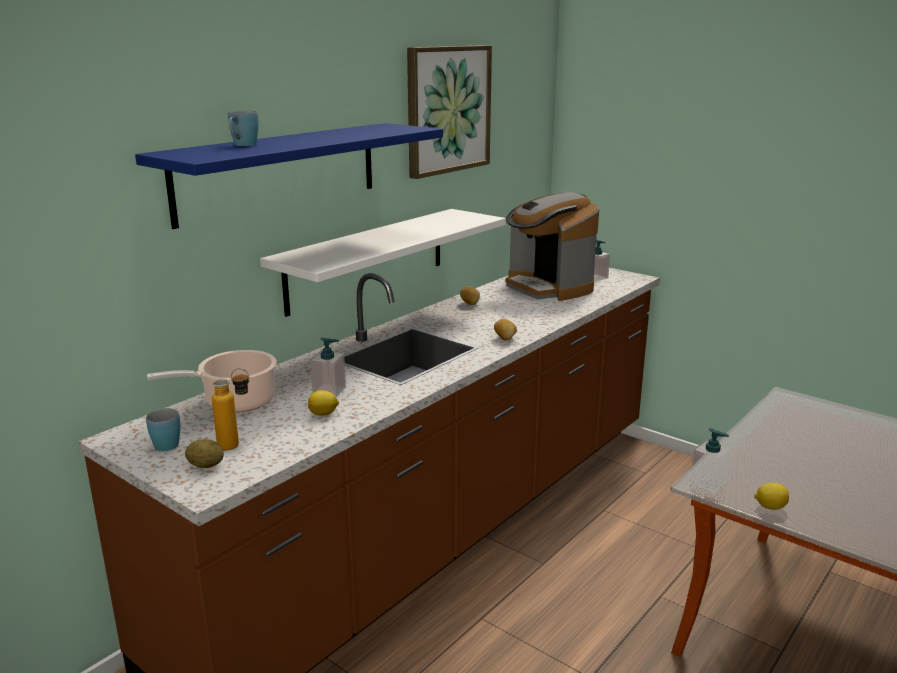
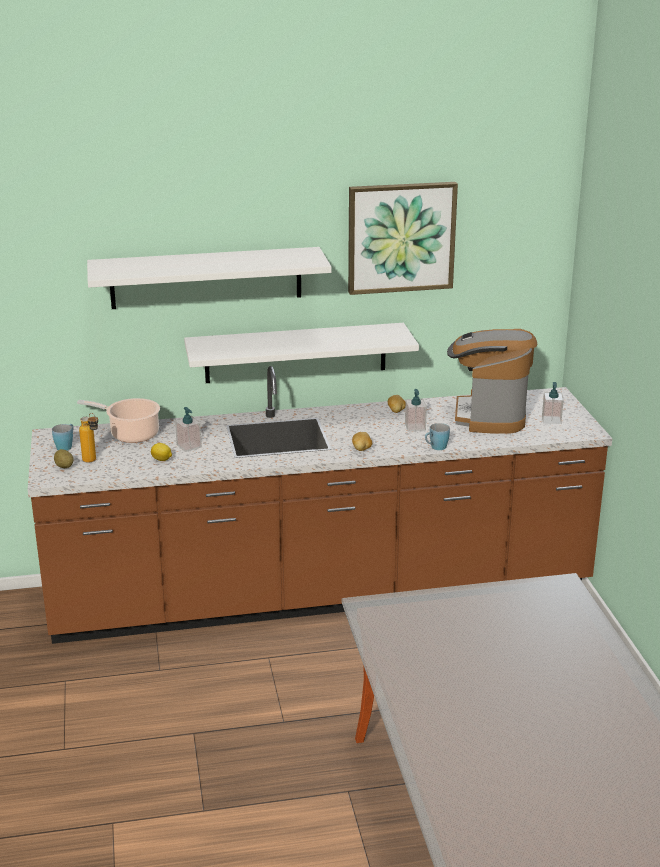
camera: 40 degrees right, 5 degrees up
(242, 145) = (157, 262): blue mug -> blue mug (435, 448)
(279, 171) = (206, 278): blue shelf -> white shelf
(708, 483) = (367, 607): soap dispenser -> soap dispenser (415, 427)
(770, 507) = (376, 636): lemon -> none

